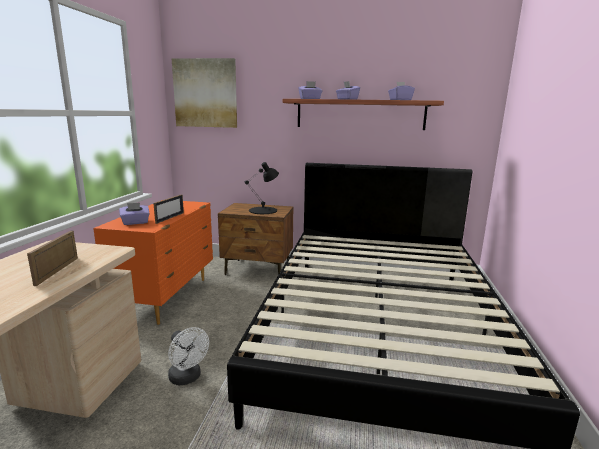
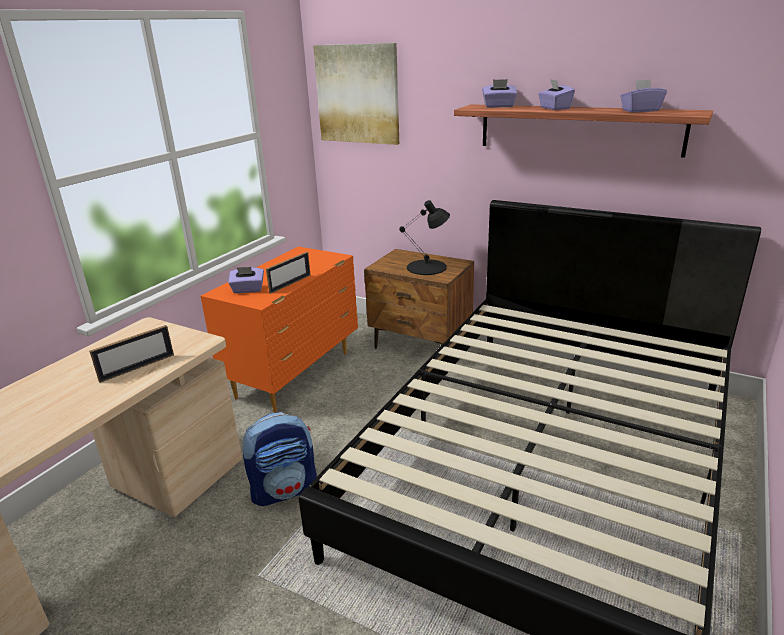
camera: 20 degrees right, 10 degrees up
(57, 271) = (137, 368): picture frame -> picture frame turned 150 degrees counterclockwise
(187, 378) = (285, 489): white fan -> backpack

